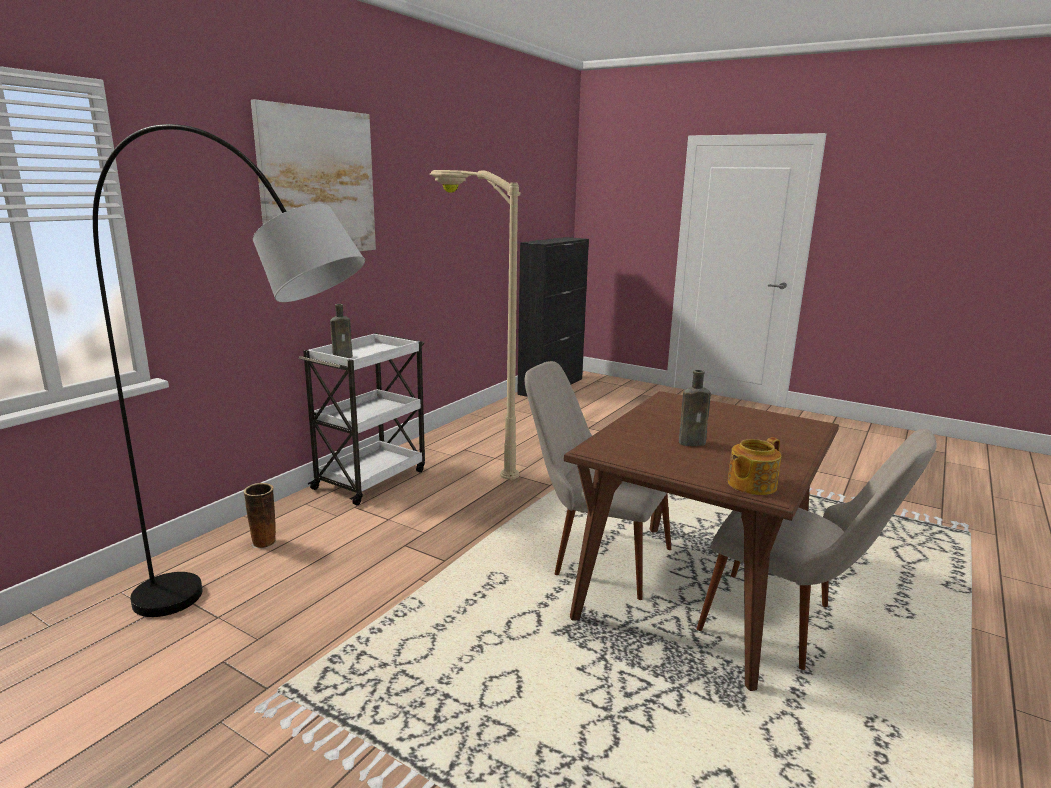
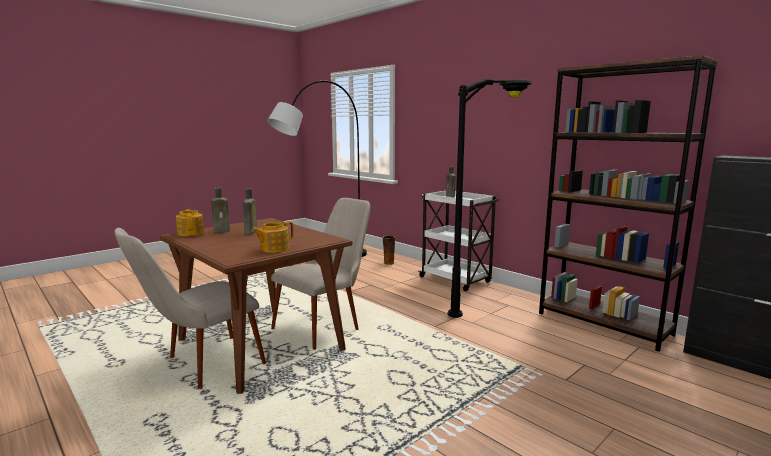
camera: 105 degrees right, 5 degrees down
(318, 183) = (473, 97): picture -> none
(469, 458) = (489, 305): beige floor lamp -> black floor lamp
(497, 415) = (603, 323): none -> brown bookcase
(707, 463) = (223, 231): none -> brown bottle
(747, 415) = (273, 249): none -> teapot

